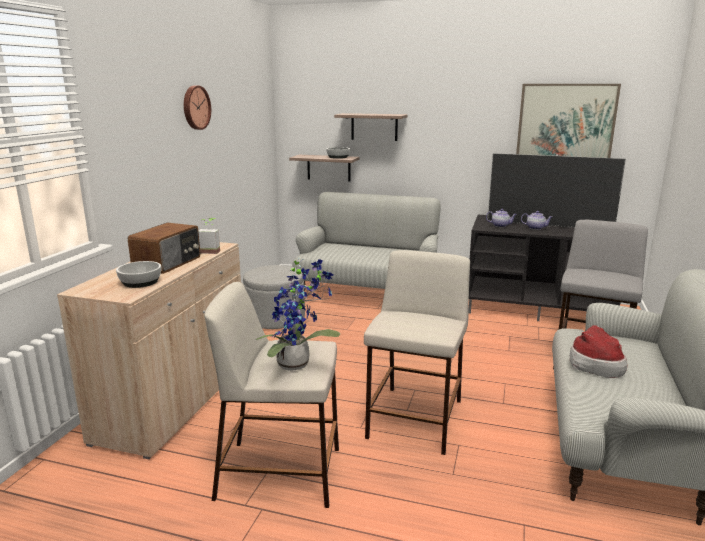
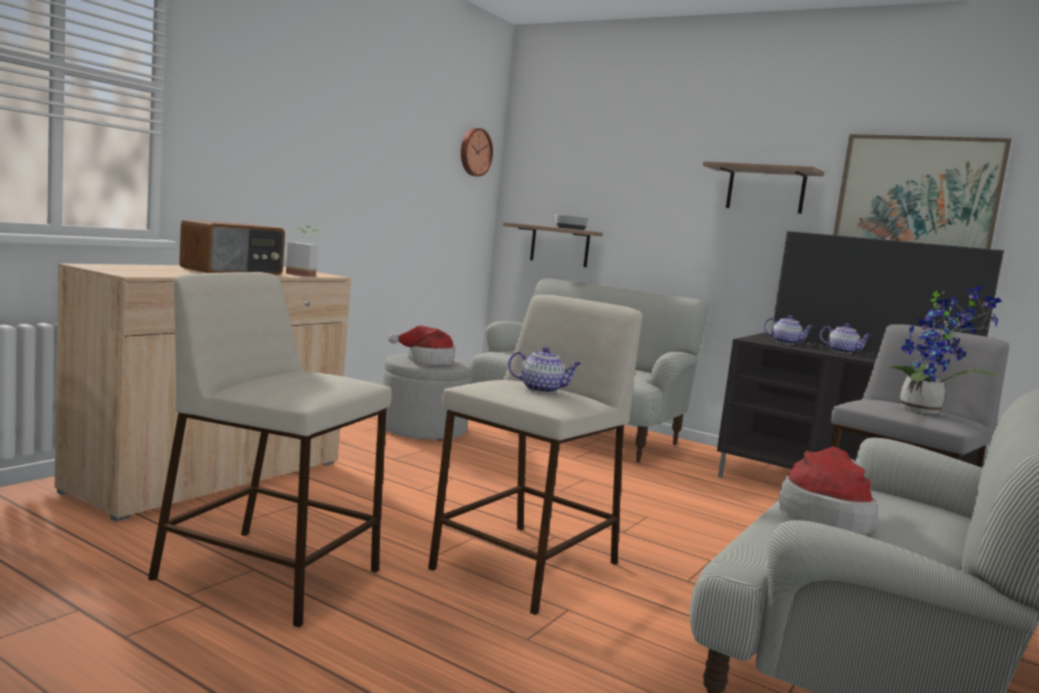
camera: 15 degrees right, 10 degrees down
(140, 282) = (169, 272): bowl -> none
(195, 107) = (360, 115): wall clock -> wall clock (474, 152)
(275, 275) = (428, 361): none -> hat
(297, 364) = (300, 385): potted plant -> potted plant (925, 411)
(374, 127) = (628, 190): shelf -> shelf (766, 190)
(422, 320) = (542, 389): none -> teapot

